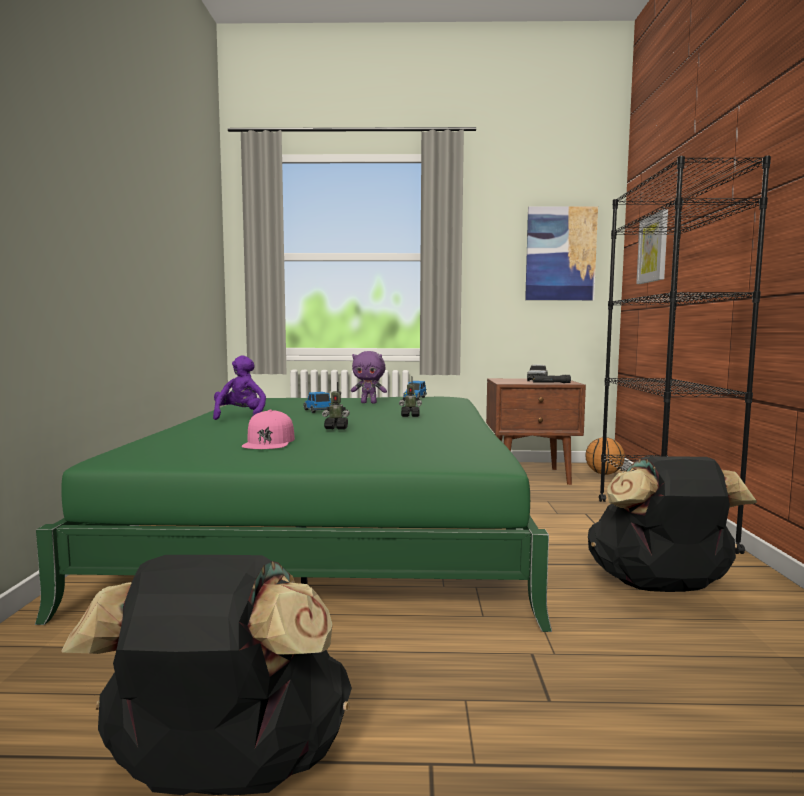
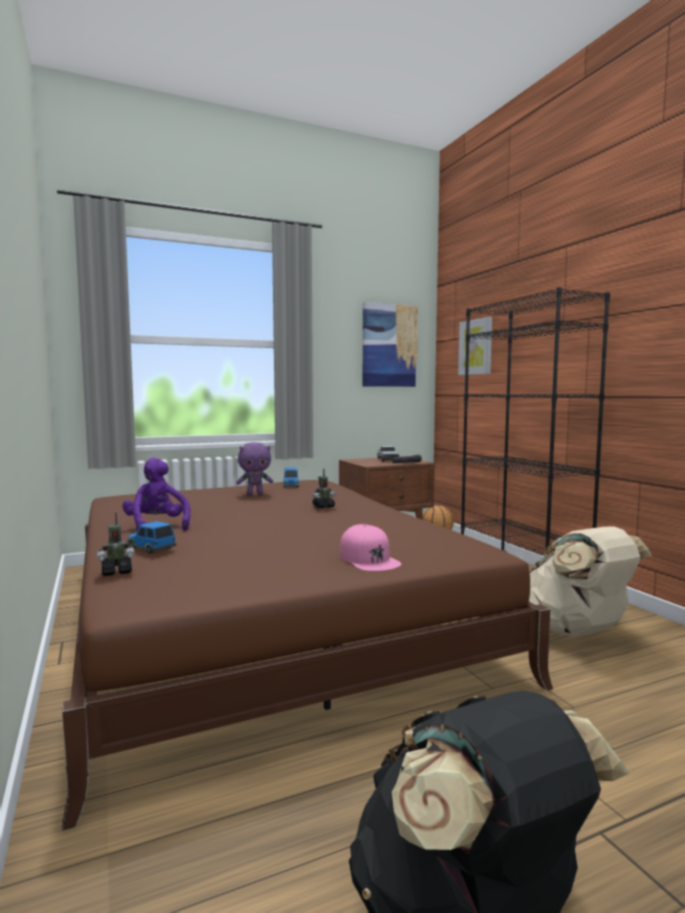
camera: 25 degrees left, 0 degrees up
(269, 442) = (258, 556): pink cap -> pink cap (369, 559)
(316, 411) = (224, 509): toy car -> toy car (150, 548)
(336, 428) = (291, 530): toy robot -> toy robot (116, 572)
(336, 517) = (262, 617): green bed -> brown bed
(660, 587) = (577, 631): black backpack -> beige backpack

